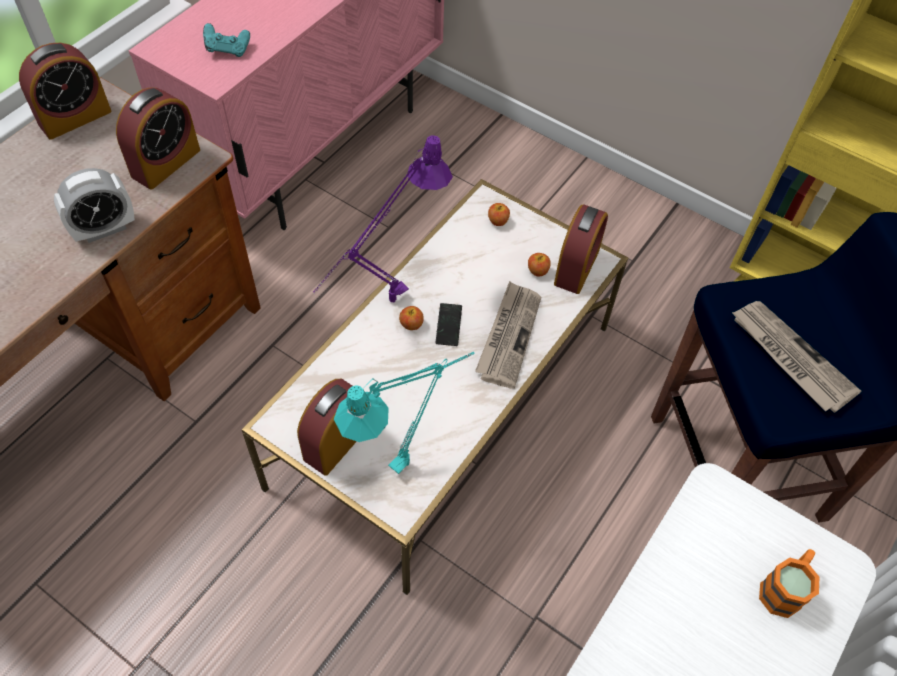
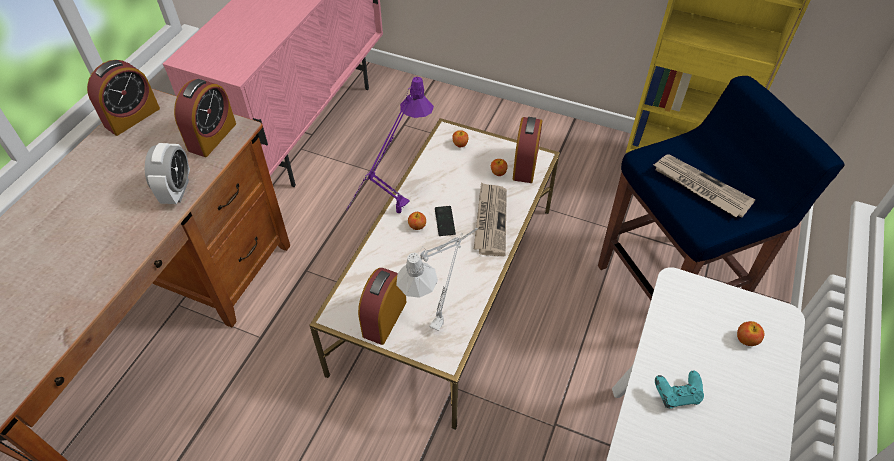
camera: 10 degrees left, 5 degrees down
(104, 229) = (177, 191): alarm clock -> alarm clock turned 45 degrees counterclockwise
(228, 50) = (239, 51): turquoise game controller -> turquoise game controller (676, 395)
(413, 456) = (444, 317): turquoise table lamp -> grey table lamp
(784, 588) = (746, 339): orange mug -> apple

